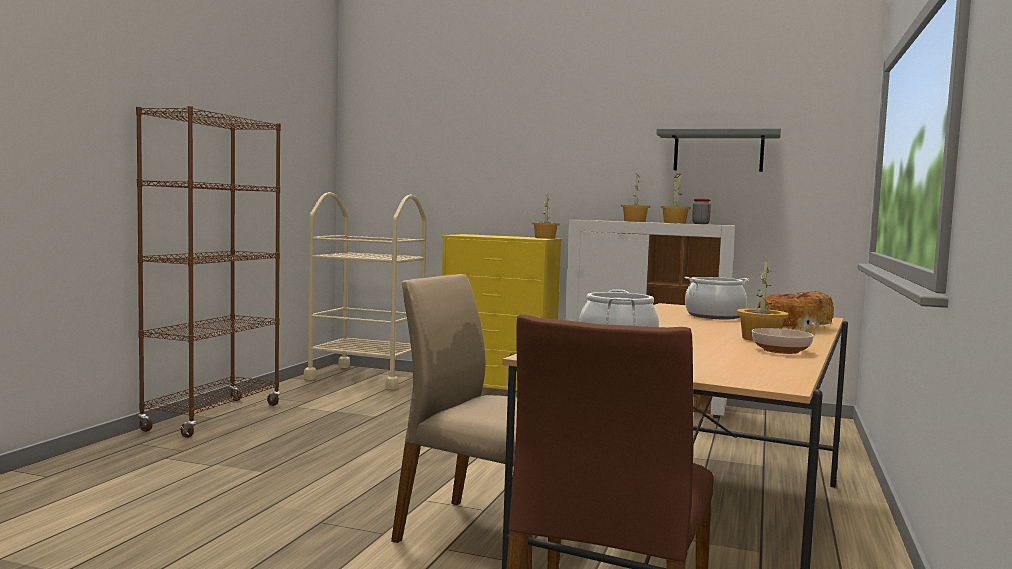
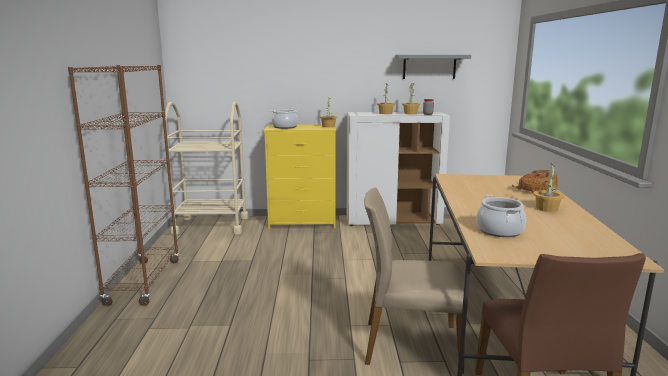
camera: 20 degrees left, 10 degrees up
(714, 316) = (485, 185): cooking pot -> cooking pot (285, 127)
(781, 350) = (575, 220): bowl -> none

